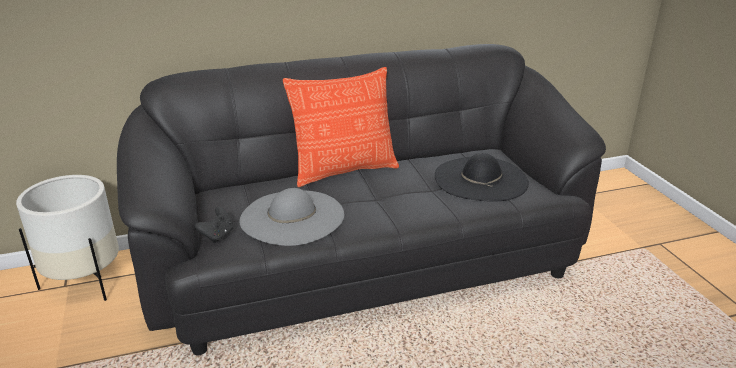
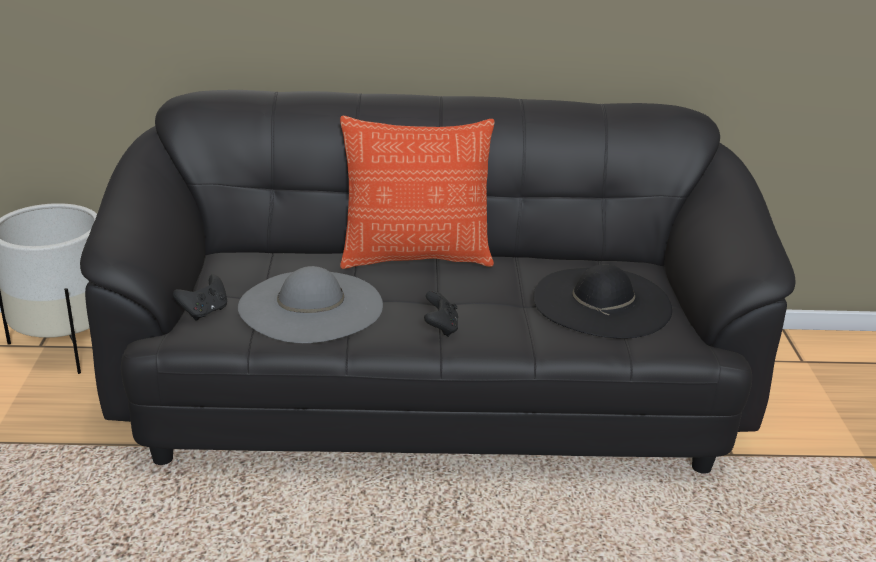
camera: 15 degrees right, 0 degrees up
(389, 215) = (440, 328): none -> black game controller

